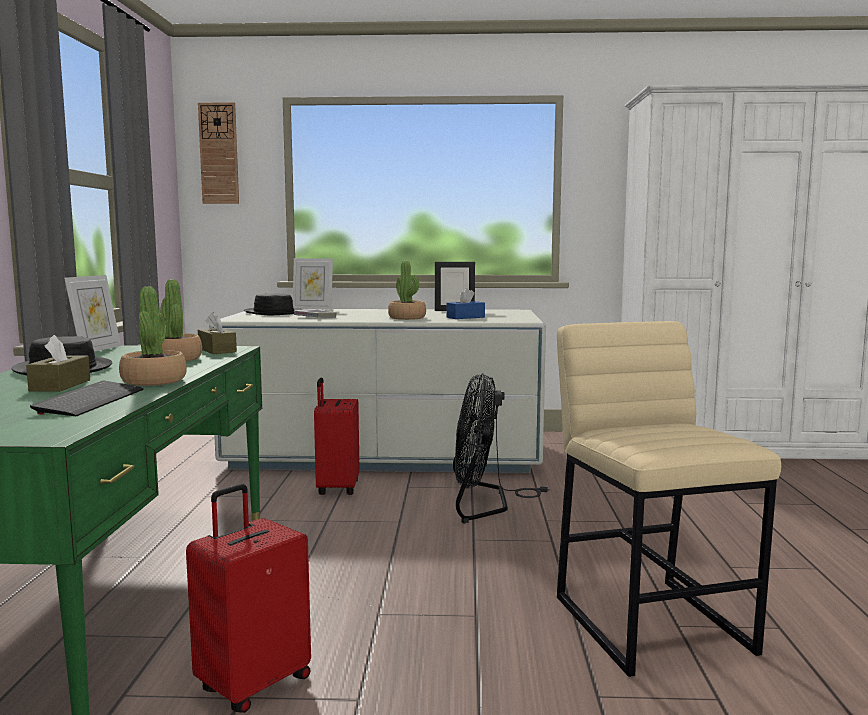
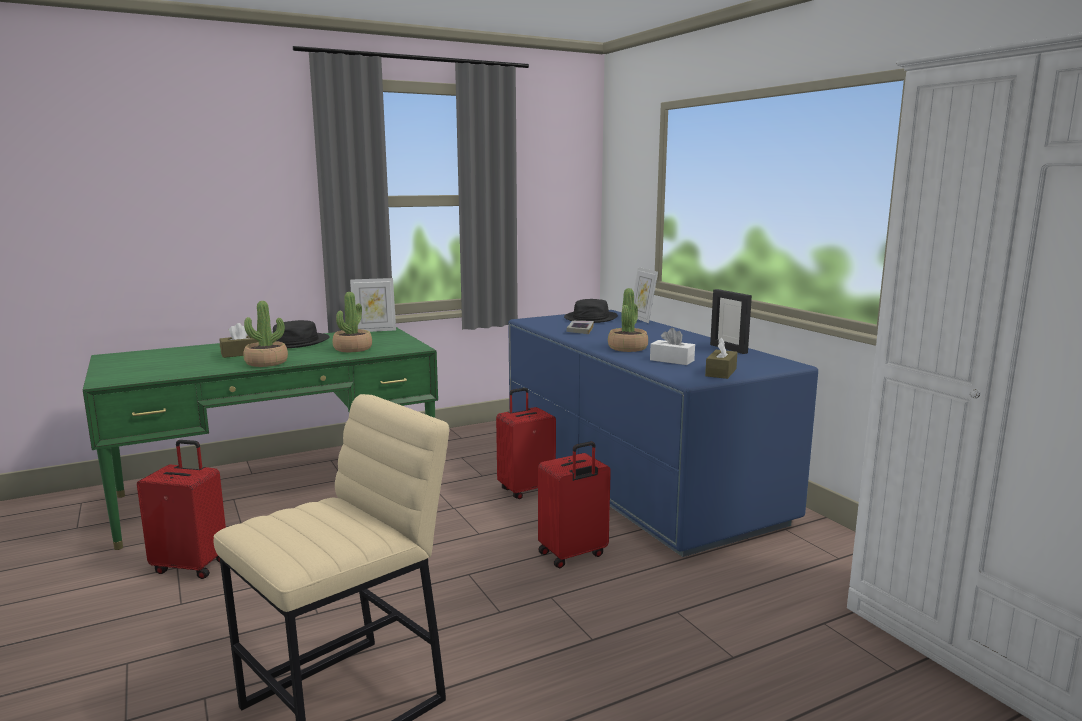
camera: 60 degrees right, 5 degrees up
(91, 401) = (196, 368): keyboard -> none
(217, 350) = (400, 347): brown tissue box -> brown tissue box (721, 372)
(219, 153) = (622, 160): wall clock -> none
(385, 454) = (637, 481): white dresser -> blue dresser
(465, 317) = (672, 360): blue tissue box -> white tissue box
(486, 499) = (573, 555): black fan -> red suitcase

